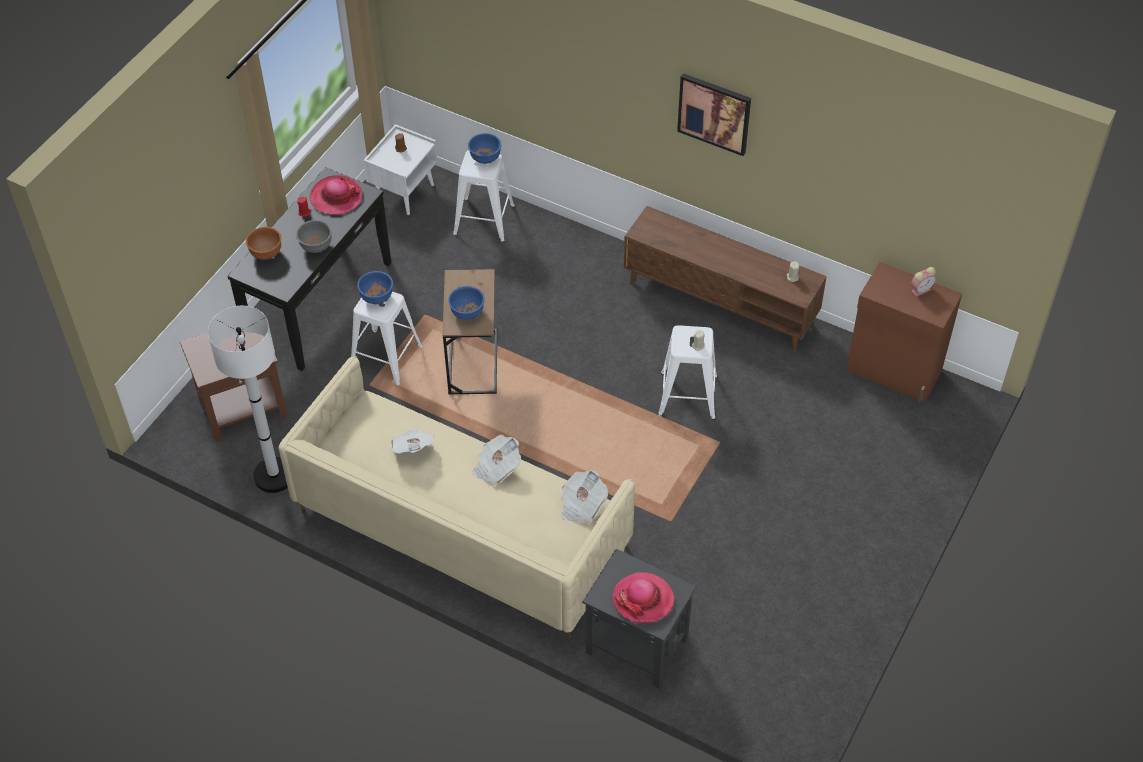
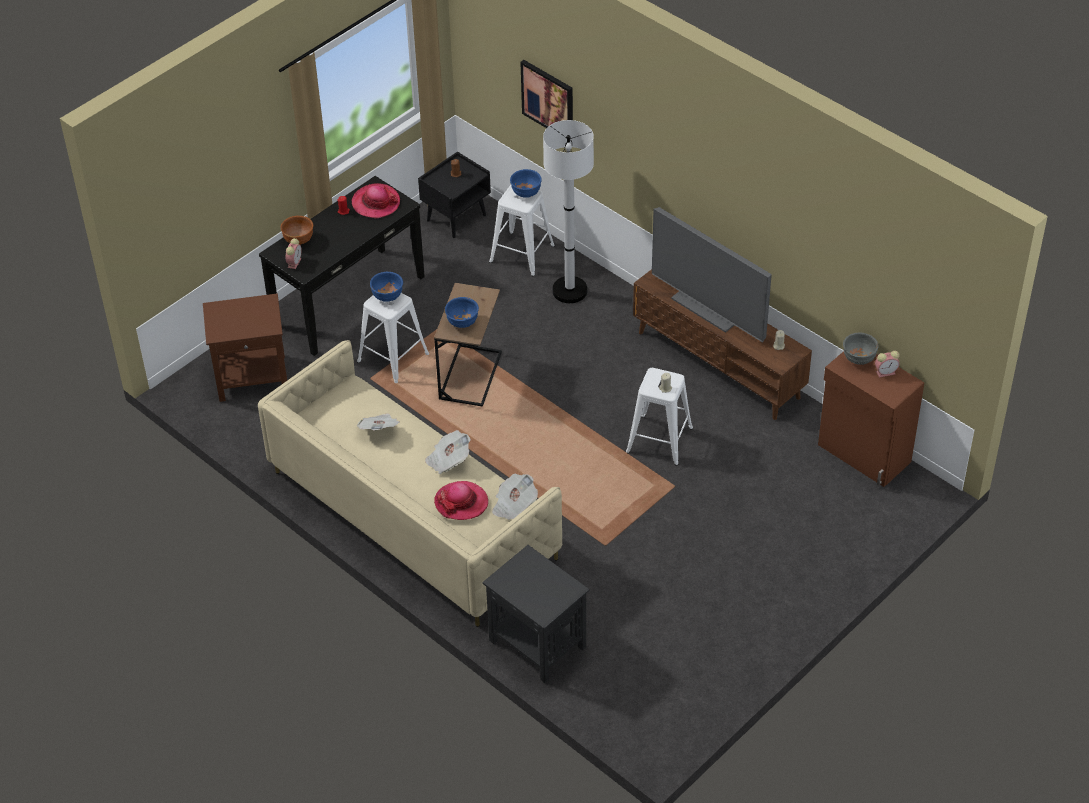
camera: 15 degrees right, 5 degrees down
(269, 279) = (294, 262): none -> alarm clock
(274, 476) = (261, 440): white floor lamp -> white floor lamp (569, 291)
(316, 246) = (344, 242): grey bowl -> grey bowl (858, 359)
(404, 192) = (456, 217): white nightstand -> black nightstand
(643, 599) = (537, 591): hat -> hat (461, 502)
(710, 248) = (710, 307): none -> television
(714, 113) = (719, 175): picture -> picture (548, 99)

